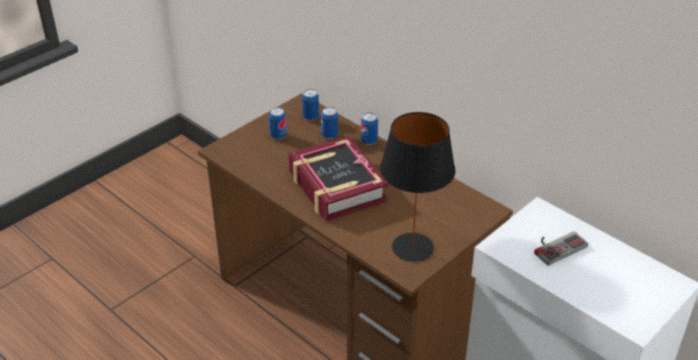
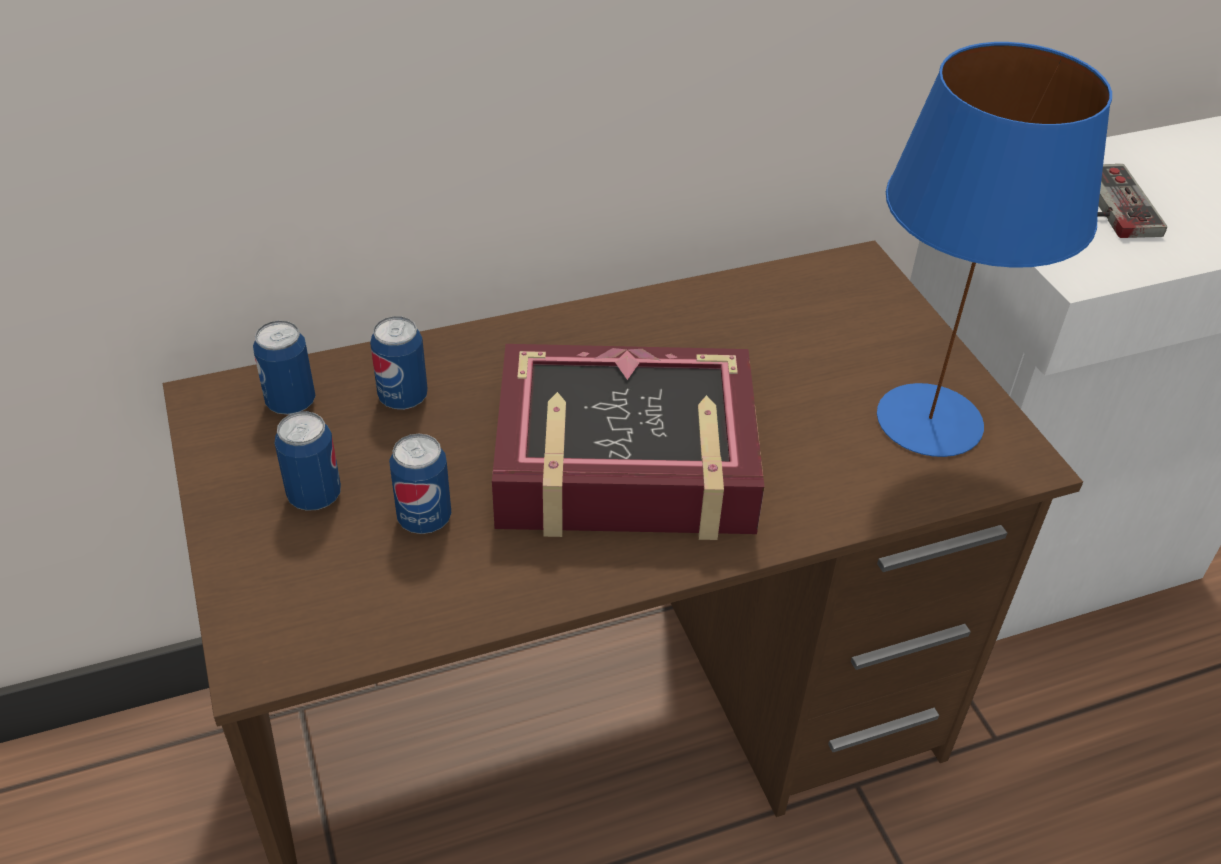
camera: 65 degrees left, 5 degrees up
(369, 141) = (487, 341): can -> can (424, 518)
(413, 247) = (928, 418): black table lamp -> blue table lamp

